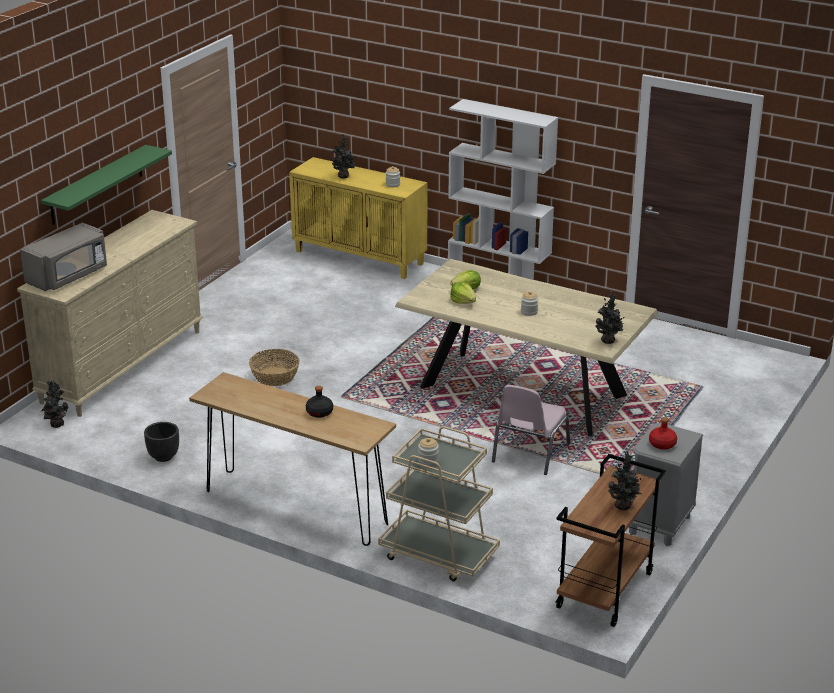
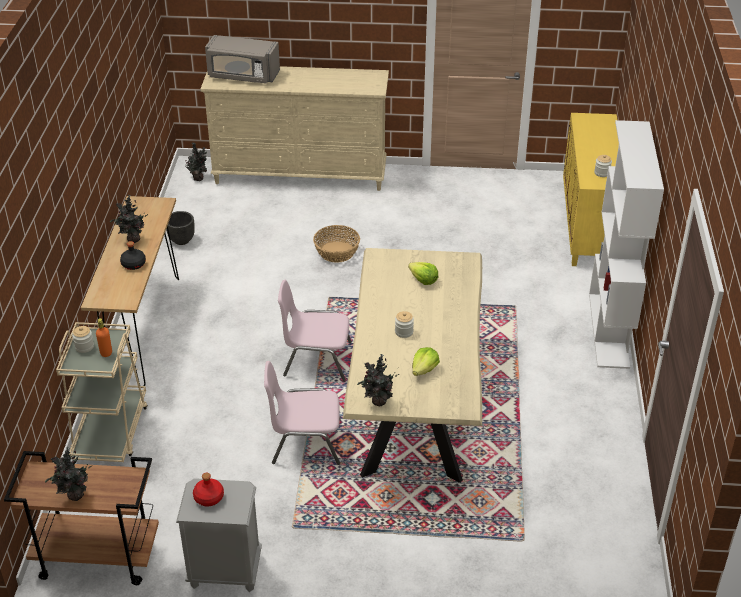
camera: 65 degrees right, 10 degrees up
(96, 185) = (321, 21): green shelf -> none
(344, 177) = (589, 142): potted plant -> potted plant (132, 240)
(424, 423) = (316, 359): none -> pink chair
(447, 451) = (106, 353): none -> orange bottle
(463, 301) = (395, 285): lettuce -> lettuce (424, 369)

